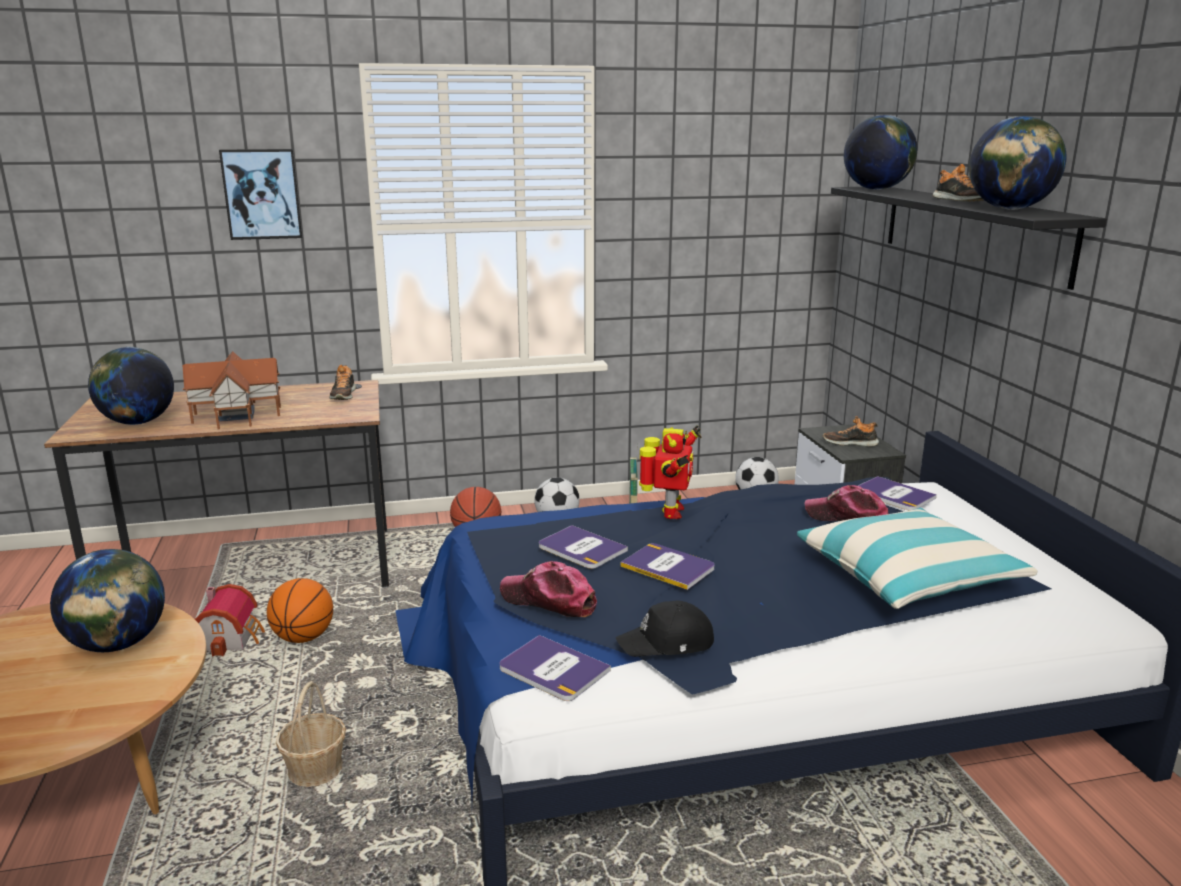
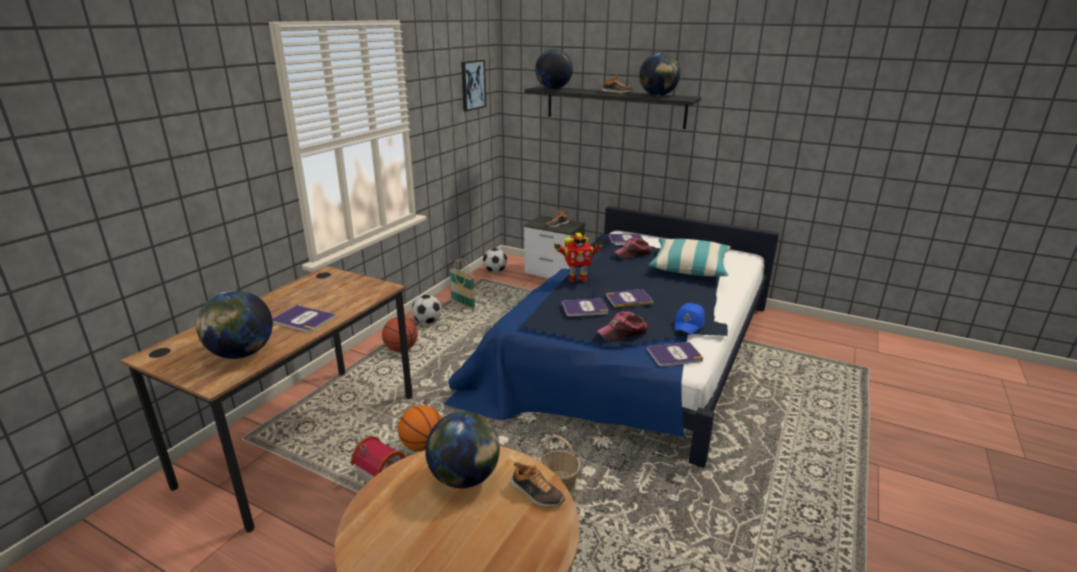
camera: 50 degrees left, 5 degrees up
(235, 415) = (303, 320): toy house -> book
(262, 194) = (215, 138): picture -> picture (472, 85)
(343, 395) = (336, 281): shoe -> shoe (536, 493)
(667, 643) = (689, 324): black cap -> blue cap
(670, 512) = (576, 279): toy robot -> toy robot turned 120 degrees clockwise

